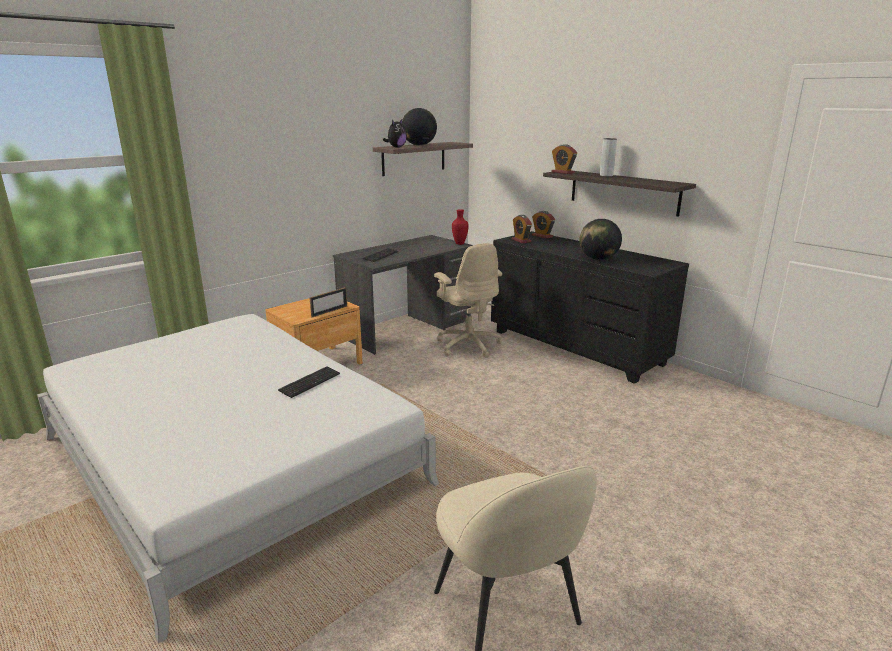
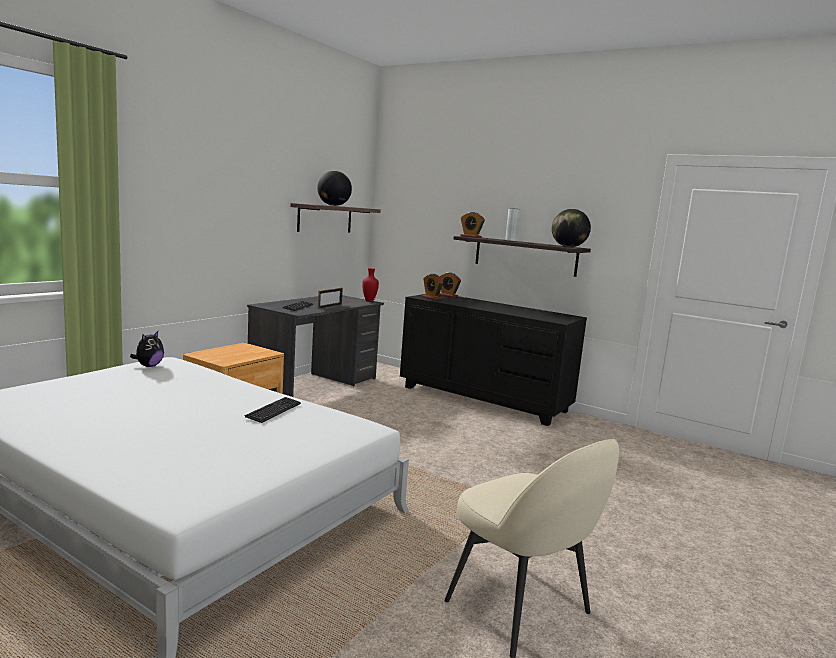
camera: 15 degrees left, 10 degrees down
(329, 311) = (255, 356): picture frame -> picture frame (330, 306)
(396, 147) = (315, 204): plush toy -> plush toy (148, 366)
(468, 345) = (383, 398): beige office chair -> none
(598, 259) = (510, 312): globe -> globe (568, 247)

